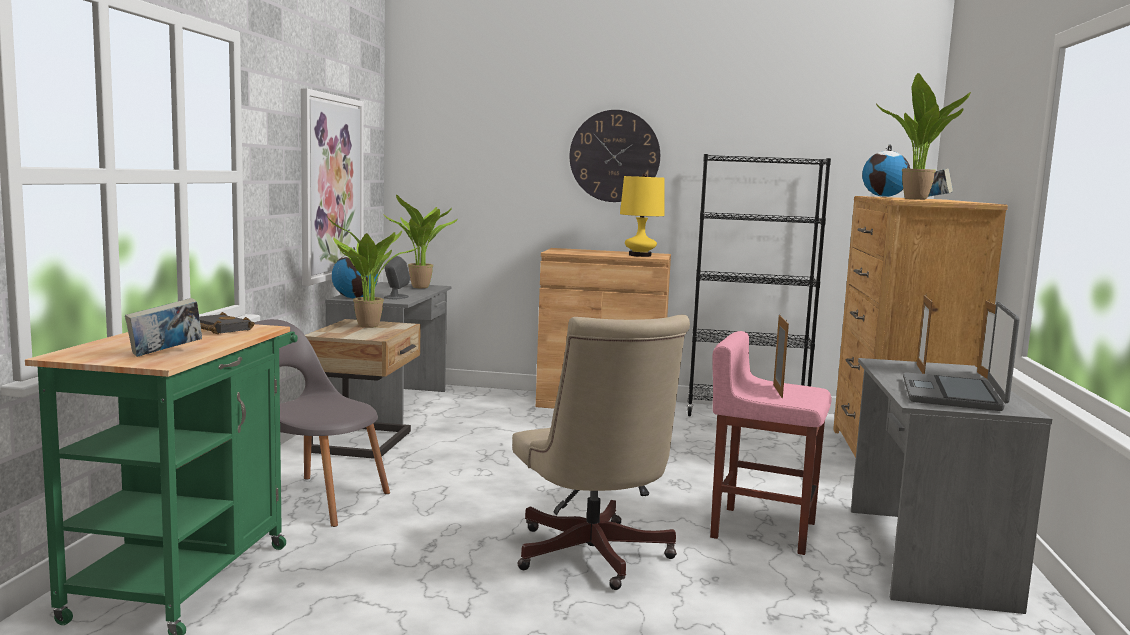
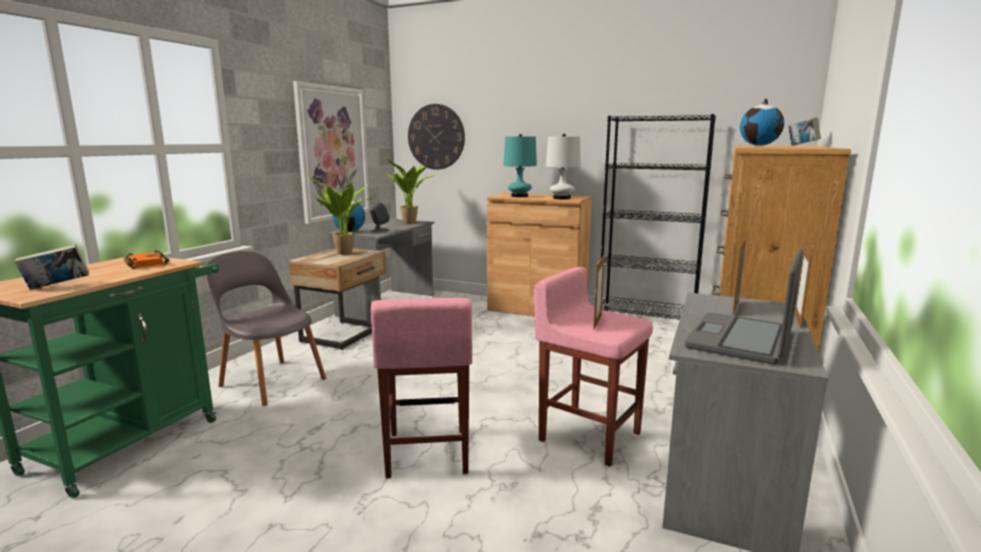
camera: 15 degrees right, 5 degrees up
(217, 329) = (144, 264): black book -> orange book
(581, 252) = (519, 196): none -> turquoise table lamp
(593, 559) = (427, 453): beige office chair -> pink stool
(614, 156) = (549, 121): wall clock -> wall clock (436, 137)
(640, 255) = (562, 198): yellow table lamp -> white table lamp
(919, 199) = (774, 147): potted plant -> none

